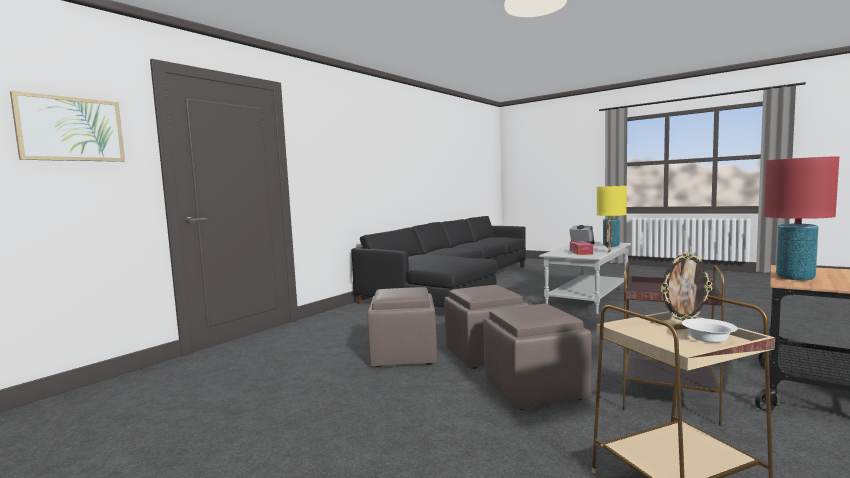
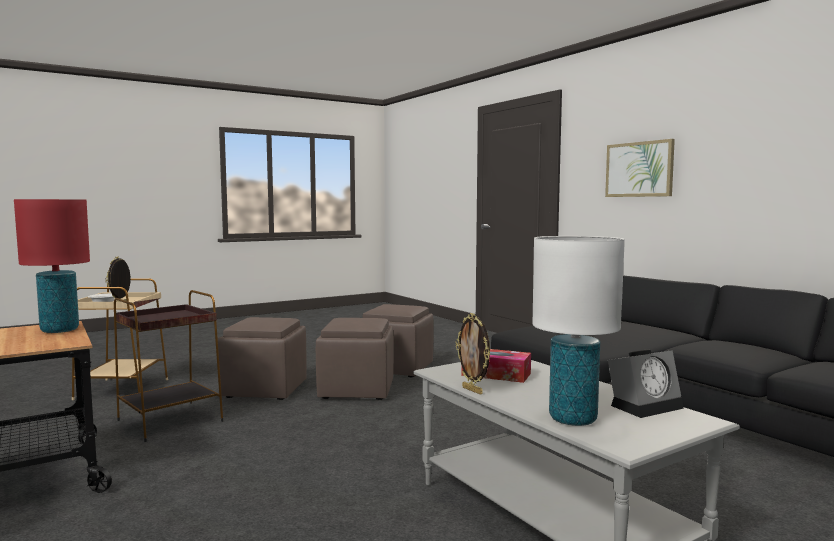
camera: 110 degrees right, 0 degrees up
(71, 129) = (446, 165): picture -> picture (639, 169)
(611, 245) = (573, 419): yellow table lamp -> white table lamp

